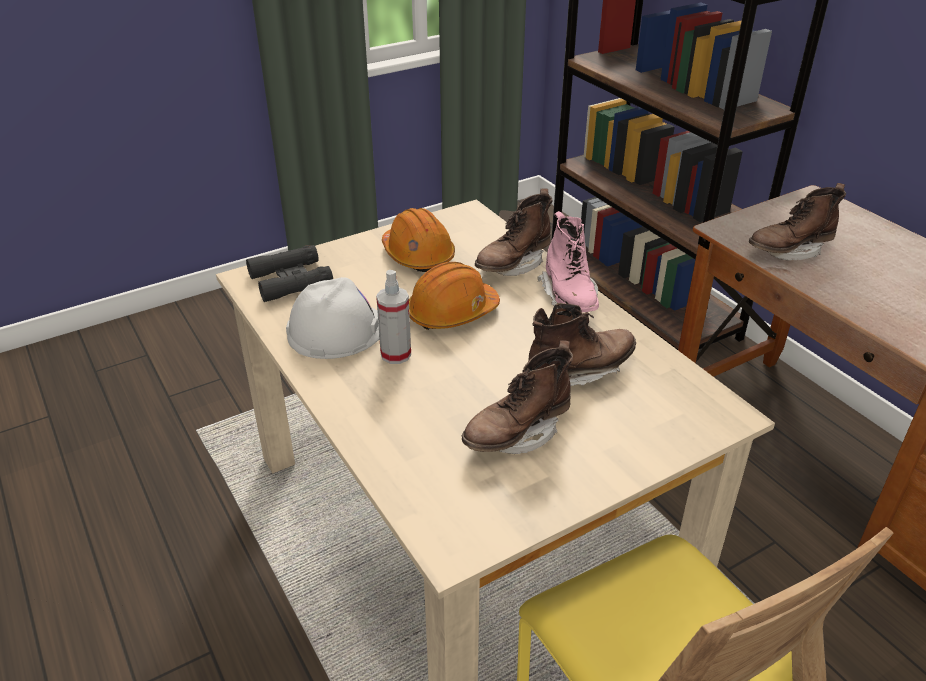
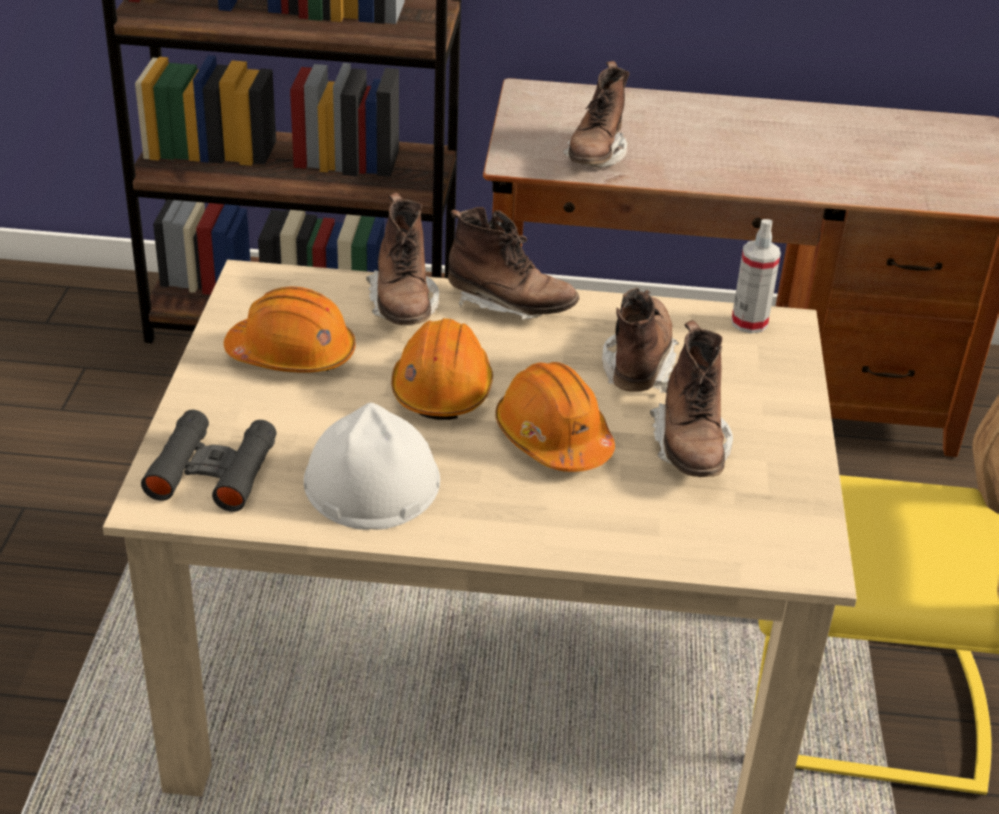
camera: 55 degrees left, 0 degrees up
(396, 354) = (473, 461): spray bottle -> spray bottle (749, 323)
(455, 373) = (553, 438): none -> orange hard hat
(569, 297) = (510, 306): pink boot -> brown boot

